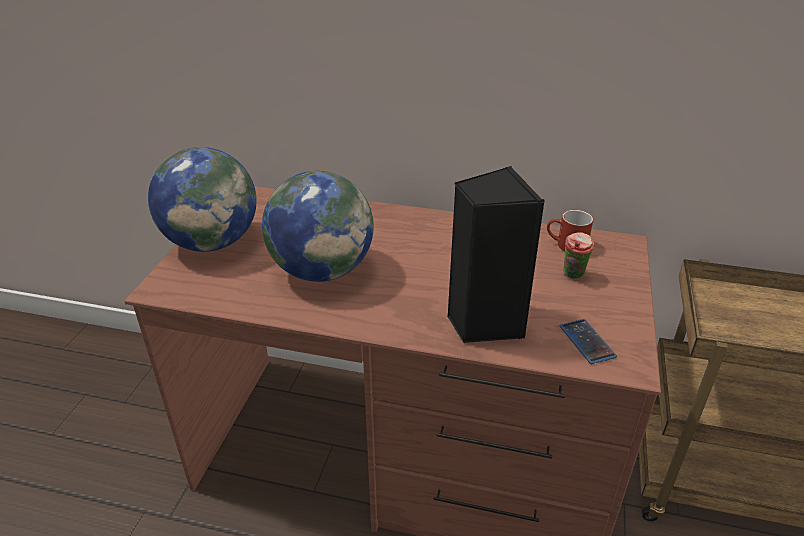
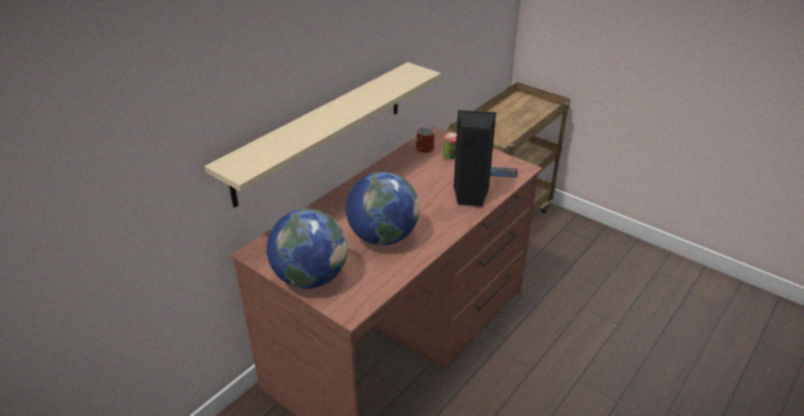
camera: 65 degrees left, 0 degrees up
(400, 114) = (321, 131): none -> beige shelf

